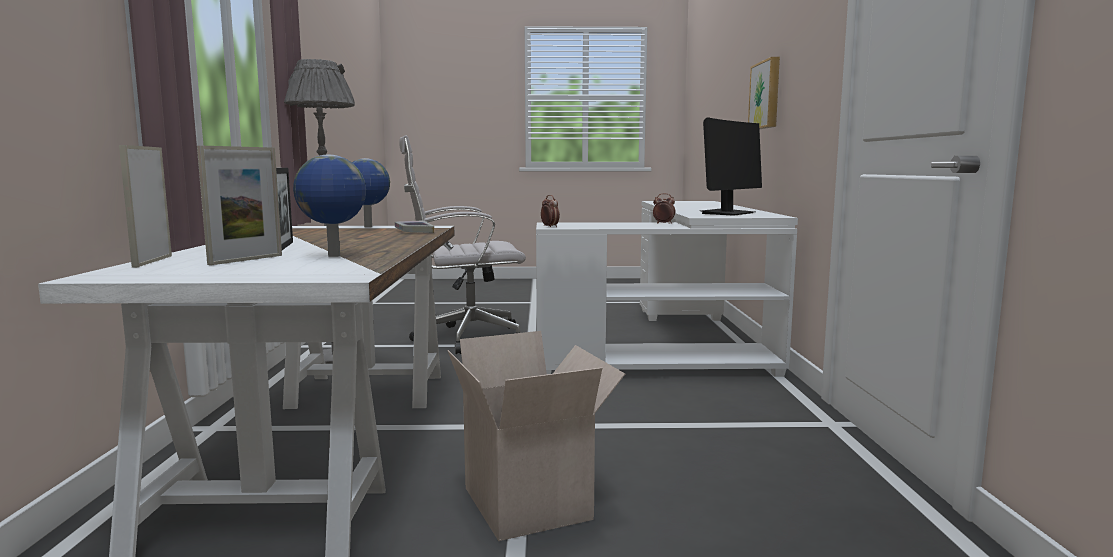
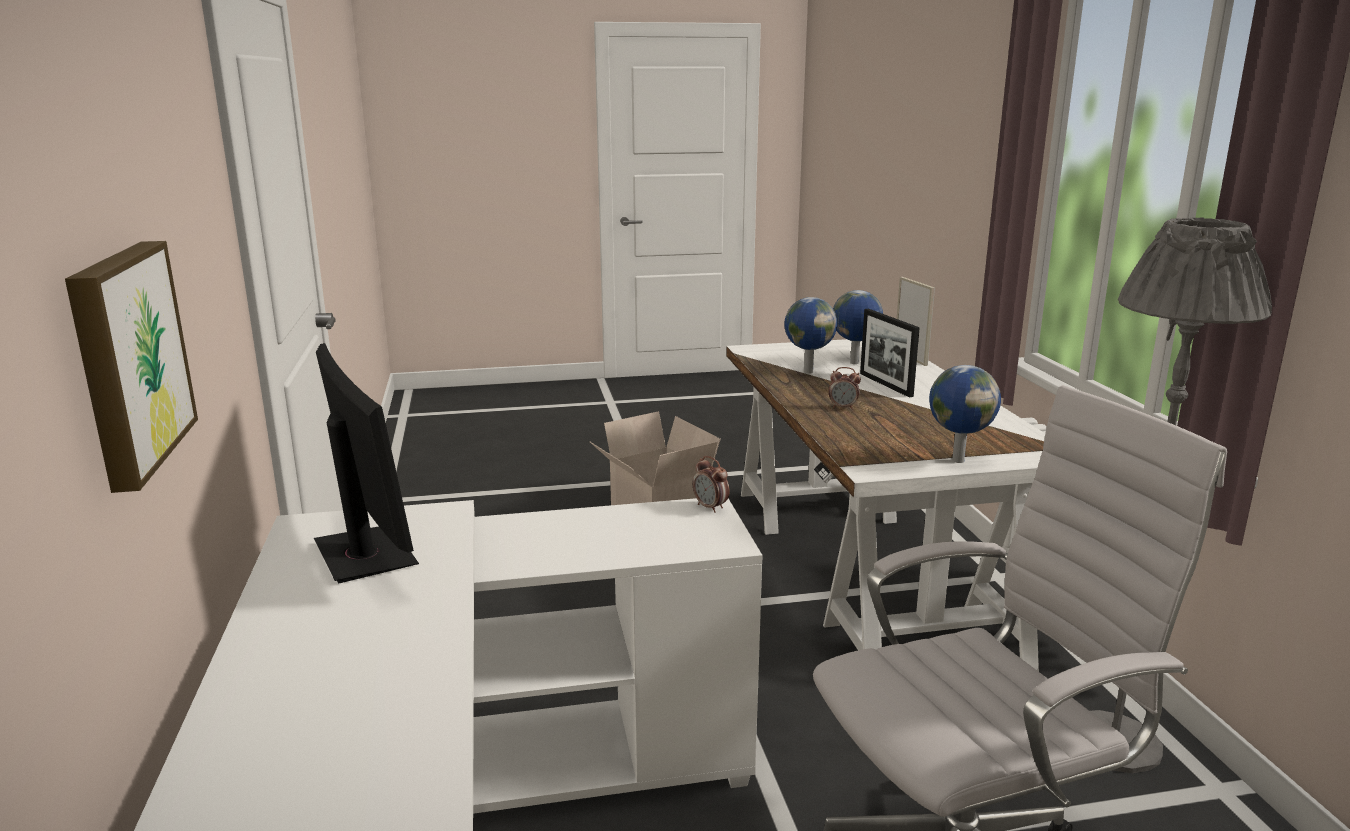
camera: 170 degrees right, 10 degrees up
(246, 260) = (854, 363): picture frame -> globe
(414, 231) = (857, 442): book -> none
(663, 223) = (505, 554): alarm clock -> alarm clock (843, 407)
(728, 213) = (365, 554): monitor -> monitor turned 120 degrees clockwise

